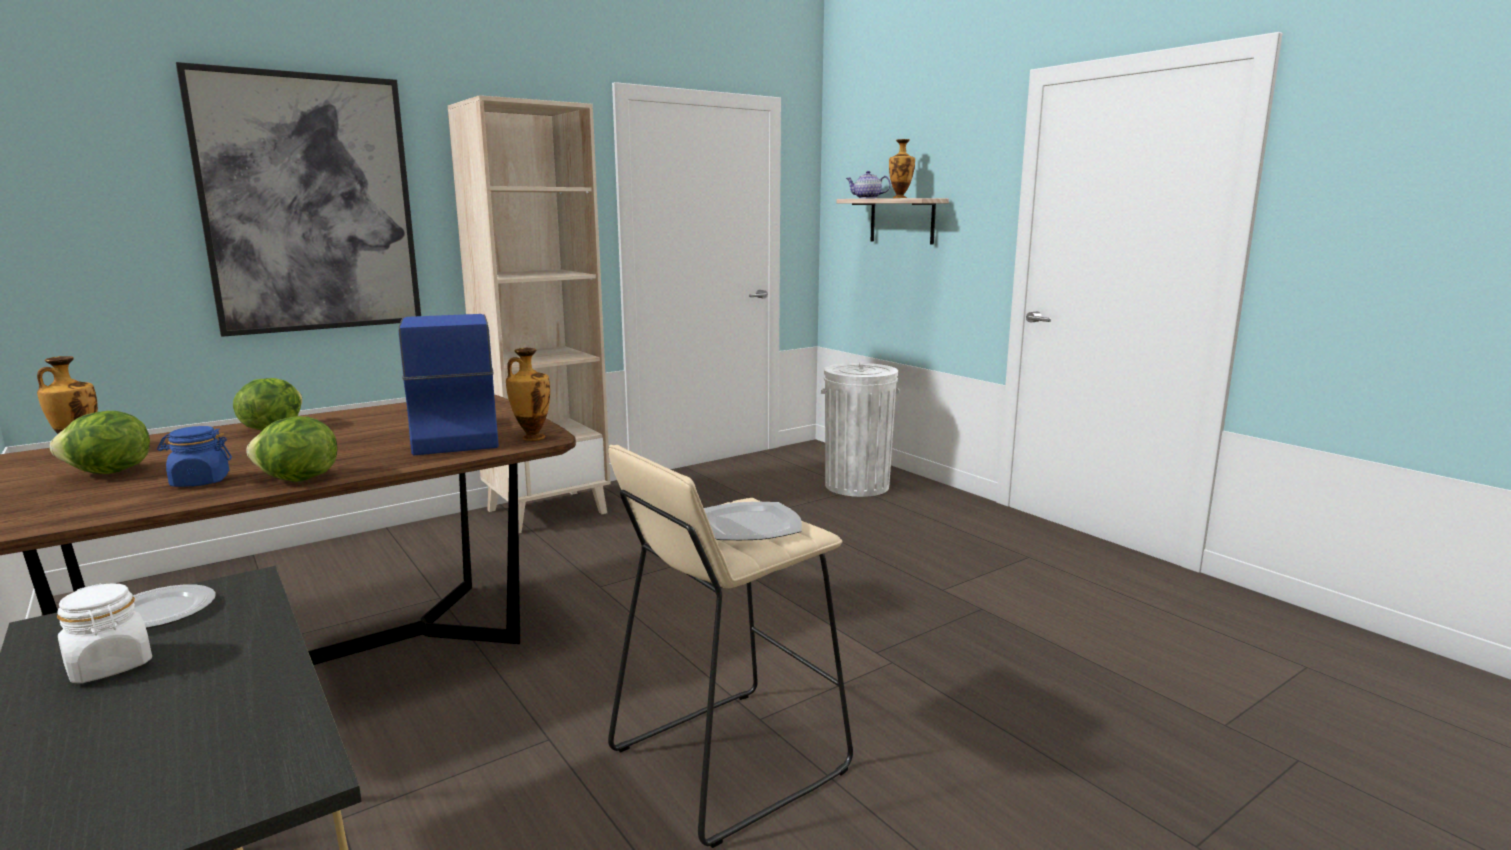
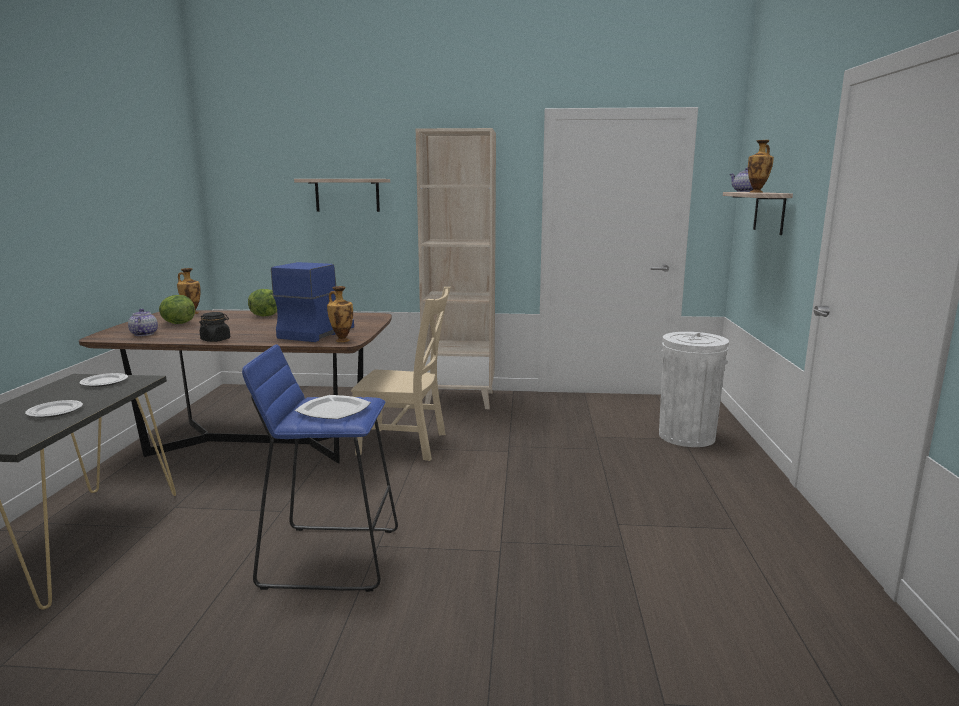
camera: 40 degrees right, 0 degrees up
(84, 504) = (143, 334): none -> teapot
(110, 666) = (58, 395): white jar -> none
(200, 481) = (190, 333): blue jar -> none
(204, 692) = (55, 412): none -> plate
(297, 480) = (215, 340): lettuce -> black jar
(309, 204) = (347, 195): picture -> shelf
(575, 587) = (406, 444): none -> beige chair
(727, 760) = (330, 557): beige stool -> blue stool

